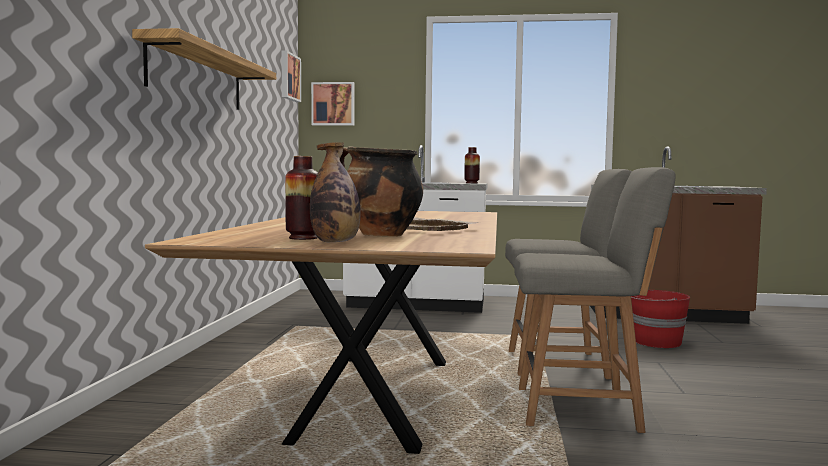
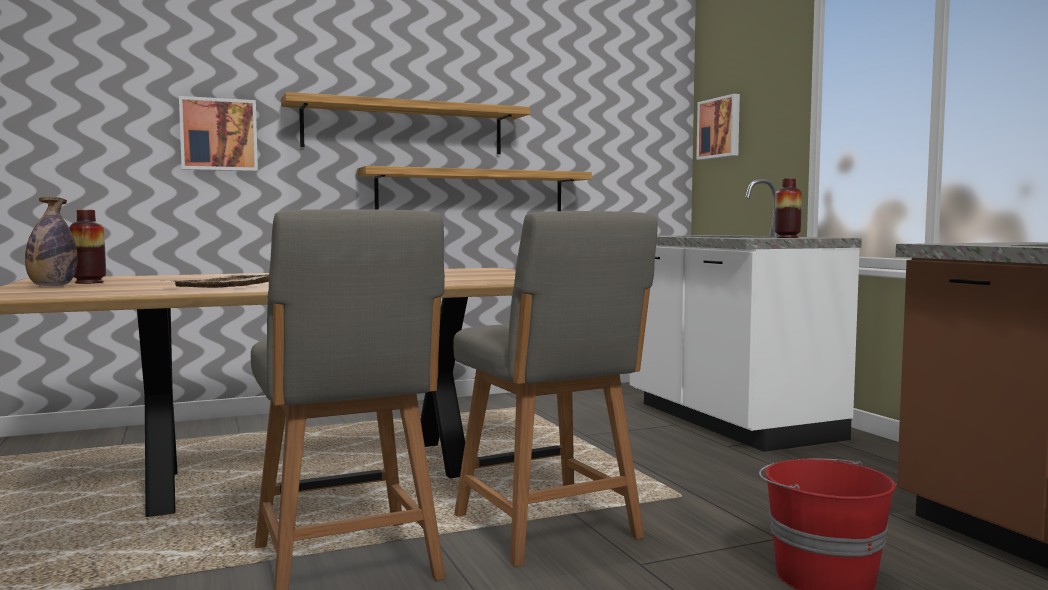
camera: 60 degrees right, 0 degrees up
(227, 143) = (471, 193): none -> shelf
(289, 77) = (655, 101): picture -> picture (218, 135)
(379, 235) = (134, 285): cooking pot -> none

